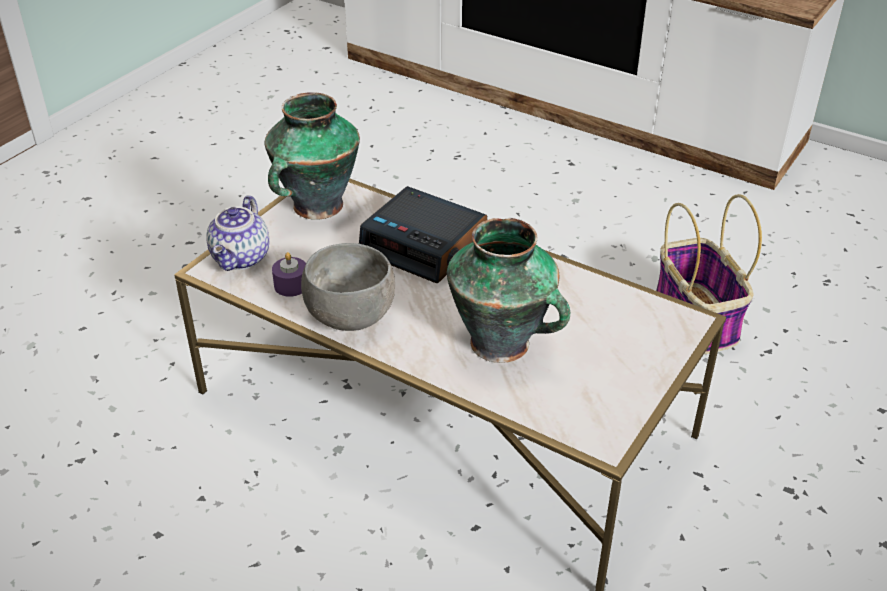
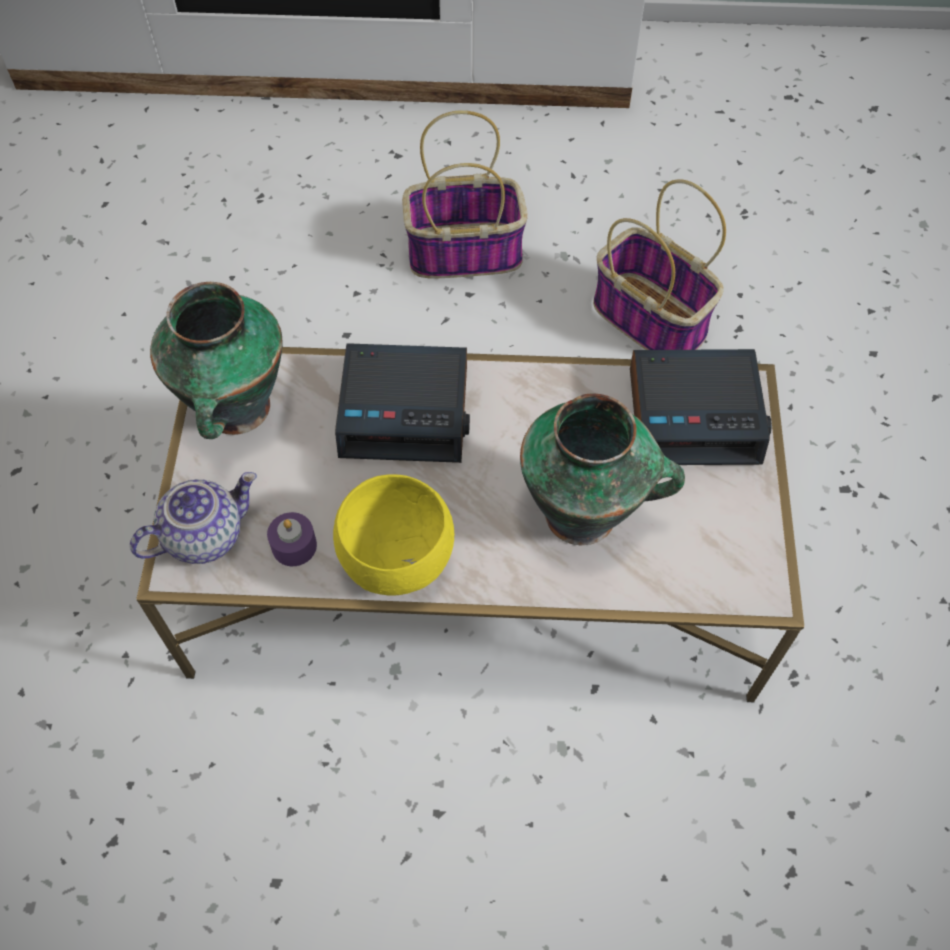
camera: 30 degrees left, 20 degrees up
(242, 258) = (204, 534): teapot -> teapot turned 105 degrees counterclockwise
(352, 318) = (399, 559): grey bowl -> yellow bowl
(580, 231) = (466, 252): none -> basket
(635, 322) = (695, 415): none -> alarm clock

